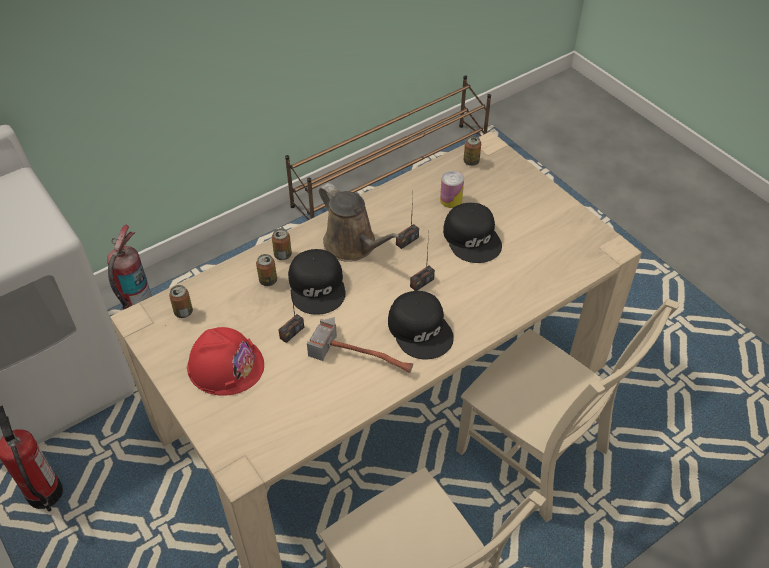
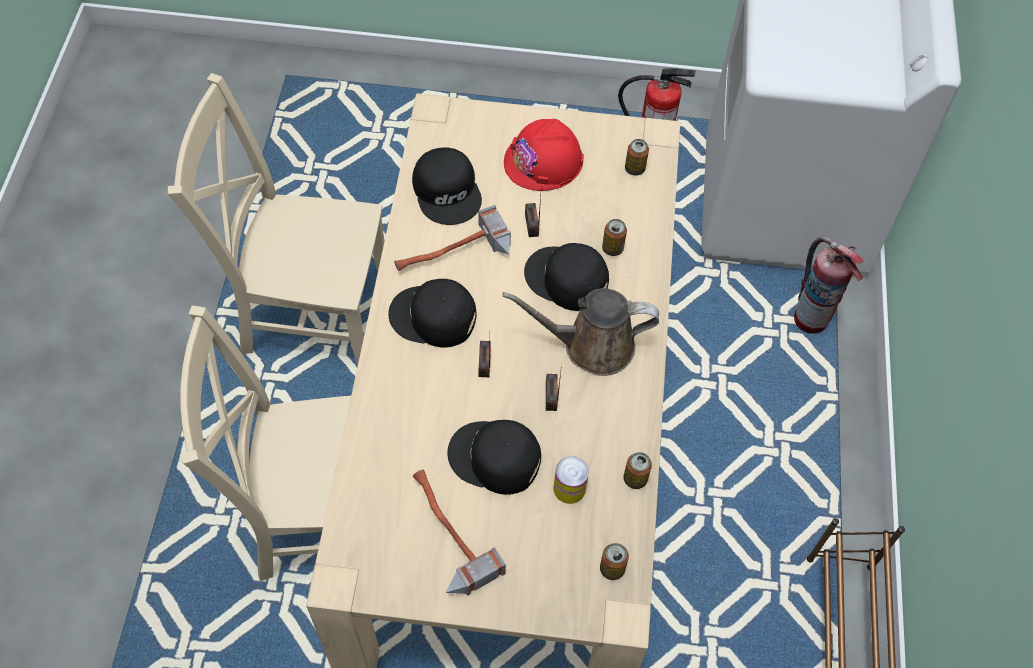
camera: 130 degrees right, 10 degrees up
(283, 255) = (635, 281): can -> can (635, 479)
(311, 400) = (448, 191): none -> black cap
(537, 228) = (444, 534): none -> hammer

